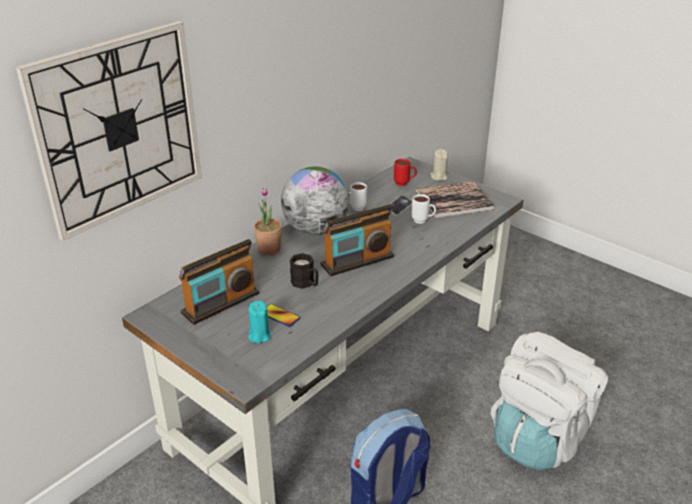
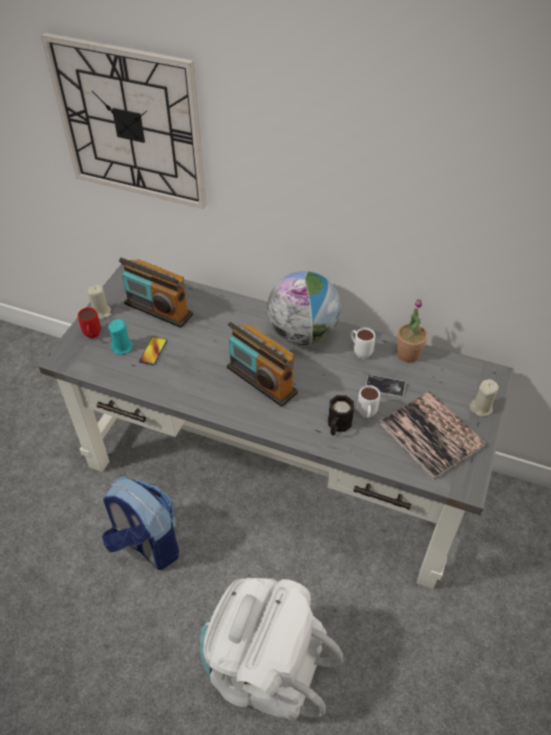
camera: 70 degrees right, 15 degrees up
(193, 343) = (101, 312): none -> beige candle
(269, 249) = (253, 312): potted plant -> potted plant (408, 354)
(306, 283) = (208, 354): black mug -> black mug (337, 426)
(404, 184) = (441, 380): red mug -> red mug (92, 336)

